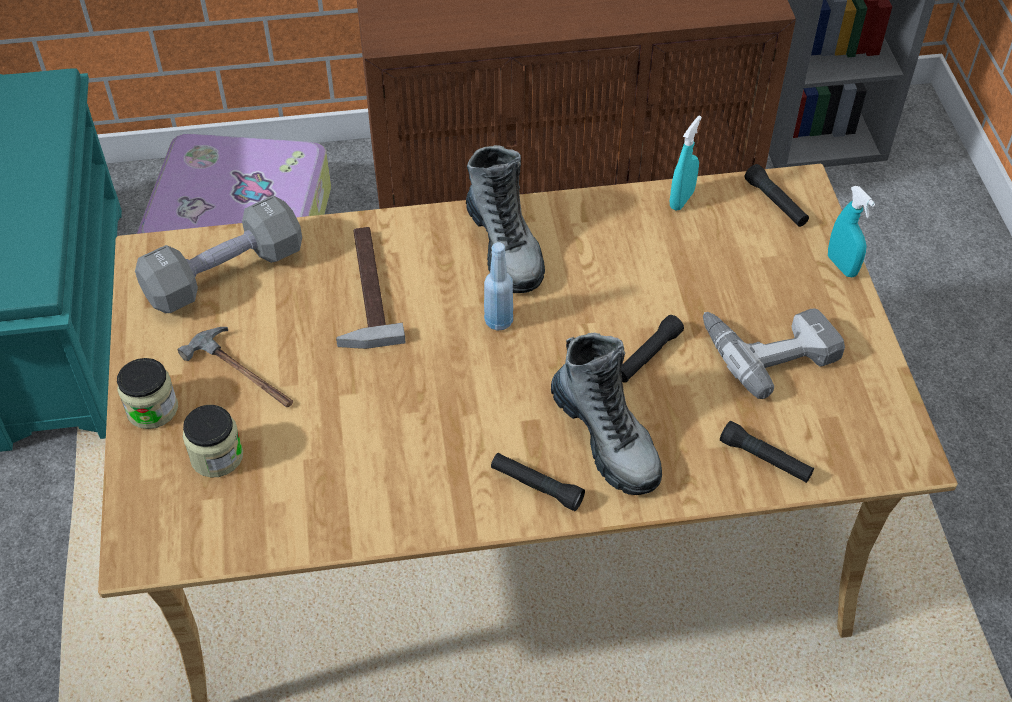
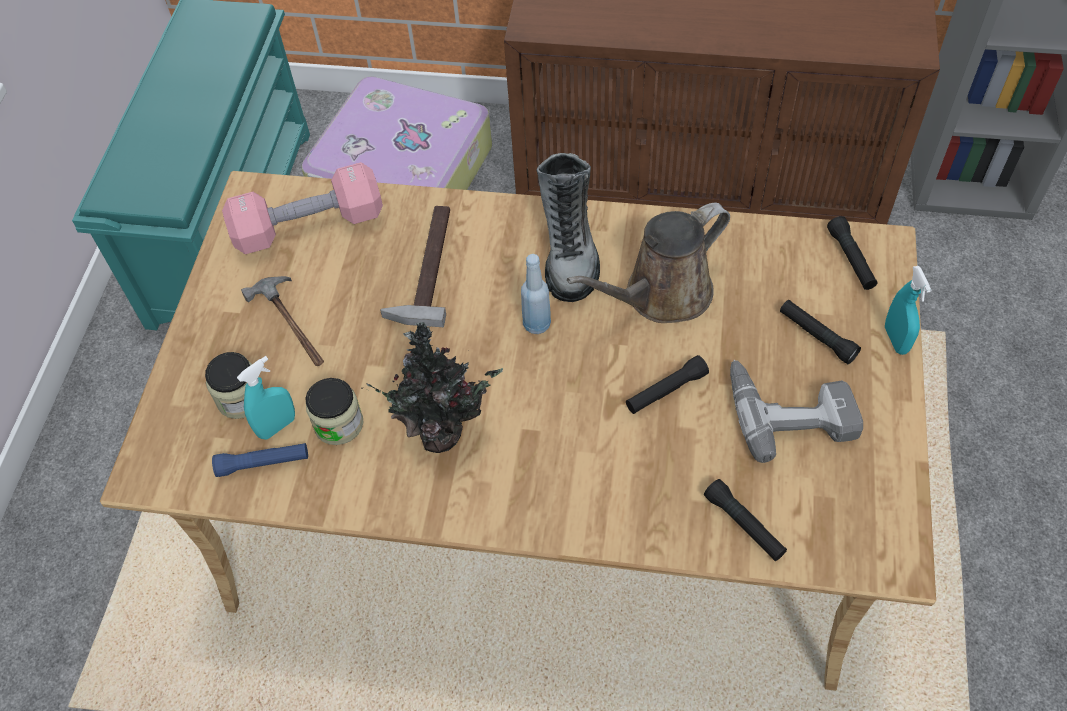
camera: 20 degrees right, 5 degrees up
(152, 409) = (203, 341): jar -> jar (339, 424)
(225, 274) = (309, 226): grey dumbbell -> pink dumbbell
(266, 513) = (263, 463): none -> blue flashlight
(444, 441) = (444, 432): none -> potted plant
(536, 486) = (513, 498): black flashlight -> black flashlight (817, 336)
(606, 437) = (596, 464): boot -> none
(610, 270) = (661, 295): none -> brown watering can
(681, 199) = (757, 237): turquoise spray bottle -> turquoise spray bottle (277, 426)

